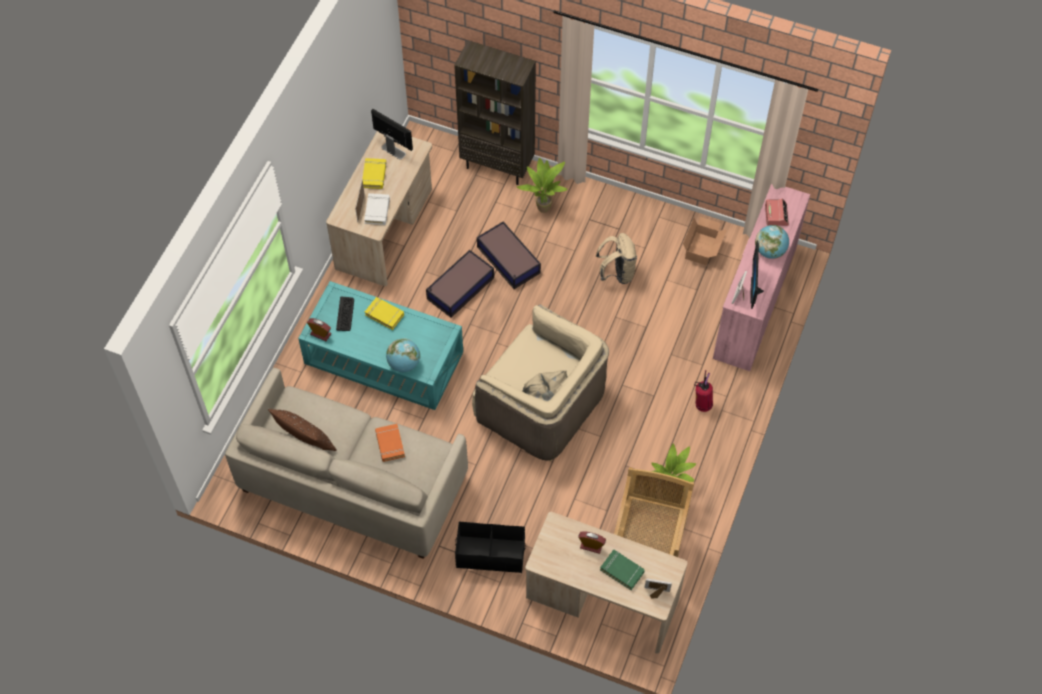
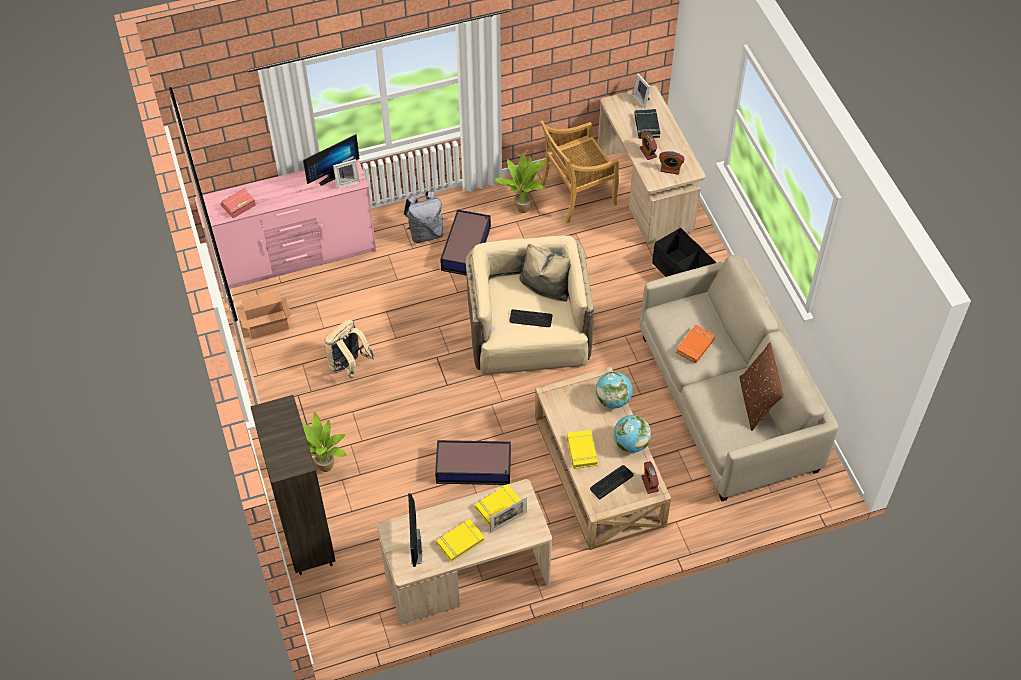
camera: 130 degrees left, 5 degrees down
(377, 211) = (498, 506): white book -> yellow book
(383, 358) = (600, 470): turquoise coffee table -> beige coffee table
(508, 260) = (409, 452): storage box -> storage box (466, 248)
(522, 366) = (530, 319): none -> keyboard
(557, 547) = (670, 169): none -> alarm clock
(622, 570) = (646, 126): green book -> black book
(702, 404) = (425, 233): fire extinguisher -> grey backpack
(770, 251) = (282, 188): globe -> globe (630, 444)

